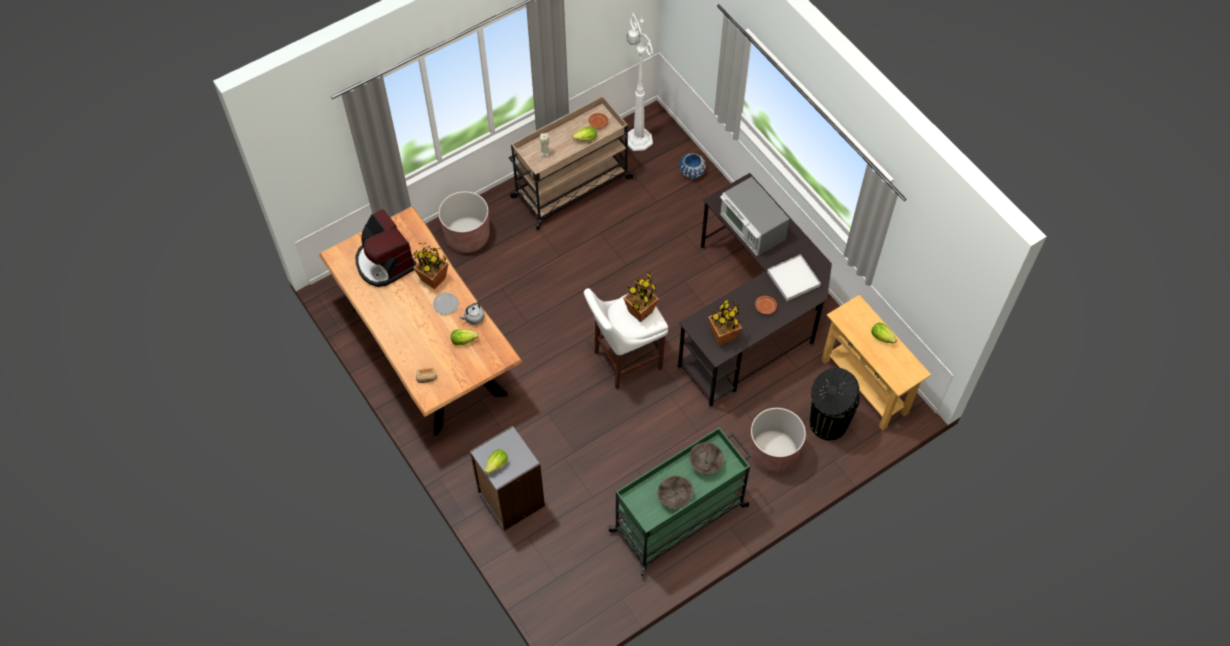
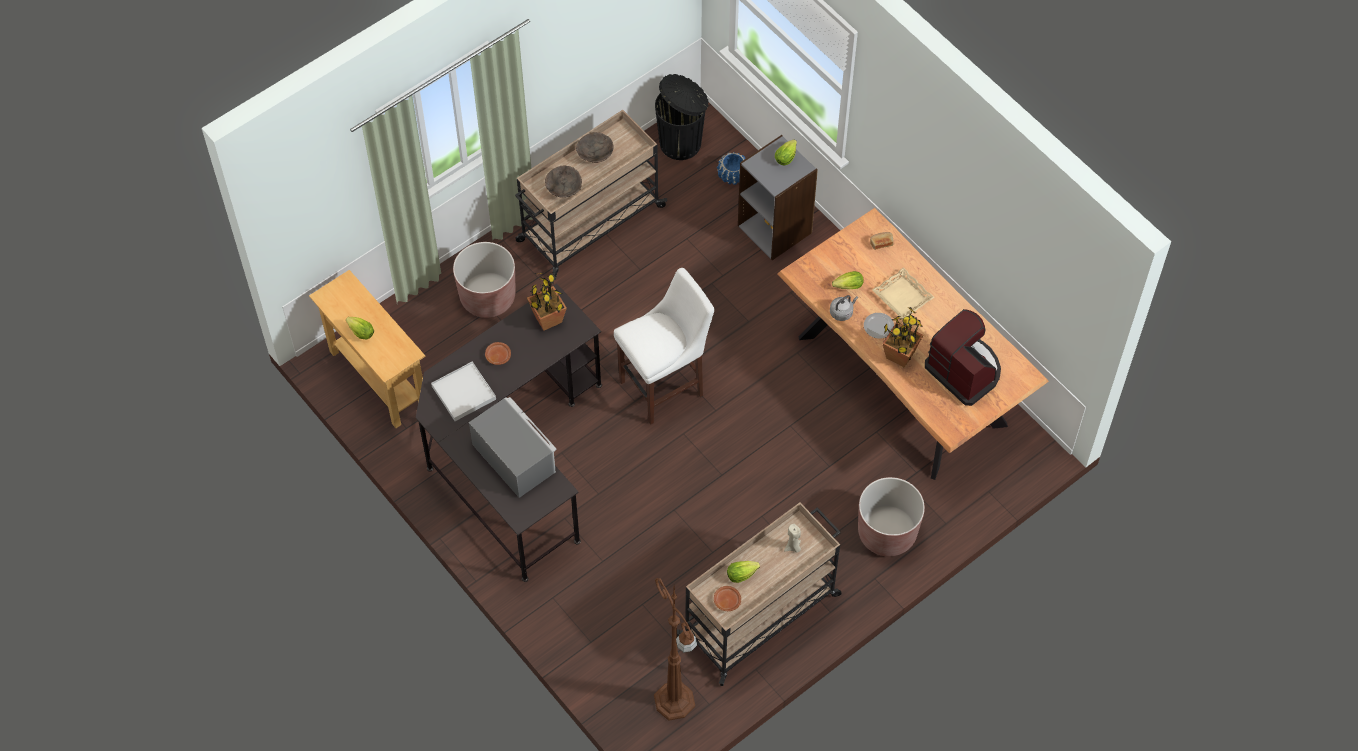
camera: 175 degrees right, 0 degrees up
(420, 328) = (902, 297): none -> beige tray
(638, 138) = (675, 703): white floor lamp -> brown floor lamp
(640, 312) = (647, 339): potted plant -> none
(680, 518) = (589, 224): green cart -> beige cart
(691, 172) = (596, 654): blue planter -> blue planter (733, 175)
(827, 423) = (425, 333): black trash can -> black trash can (681, 142)

